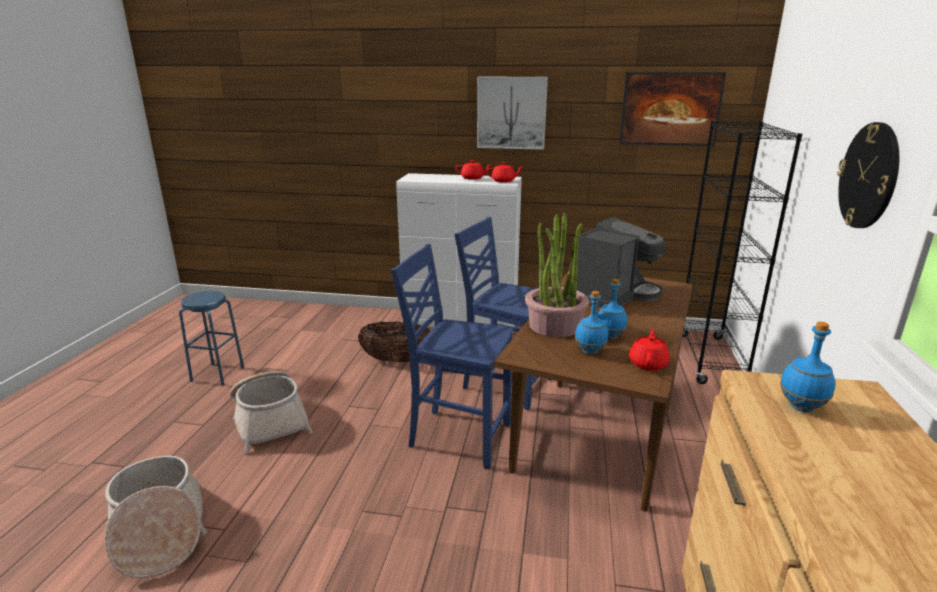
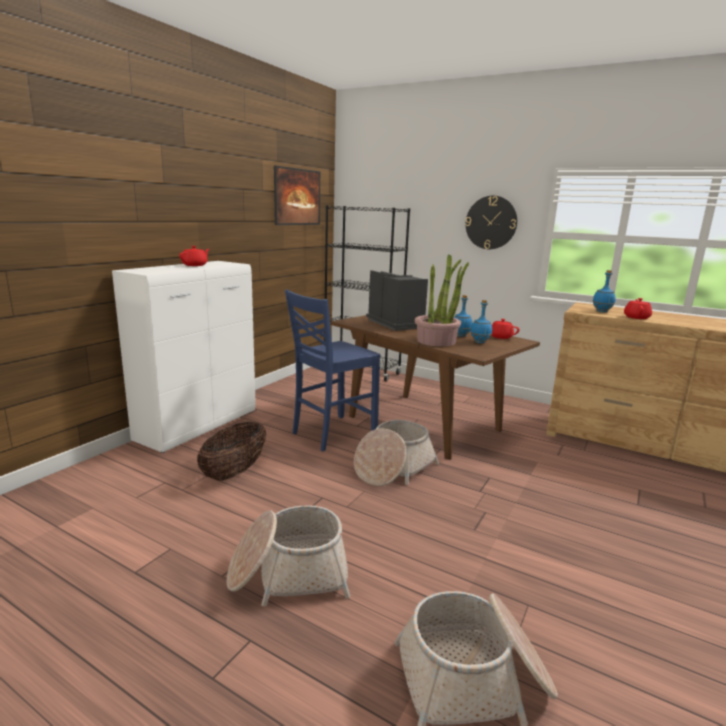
camera: 70 degrees left, 5 degrees down
(218, 374) = (100, 622): blue stool -> none
(458, 436) = (393, 468): blue chair -> basket
(504, 181) = (228, 263): red teapot -> red teapot (636, 317)
(511, 113) = (203, 197): picture -> none

